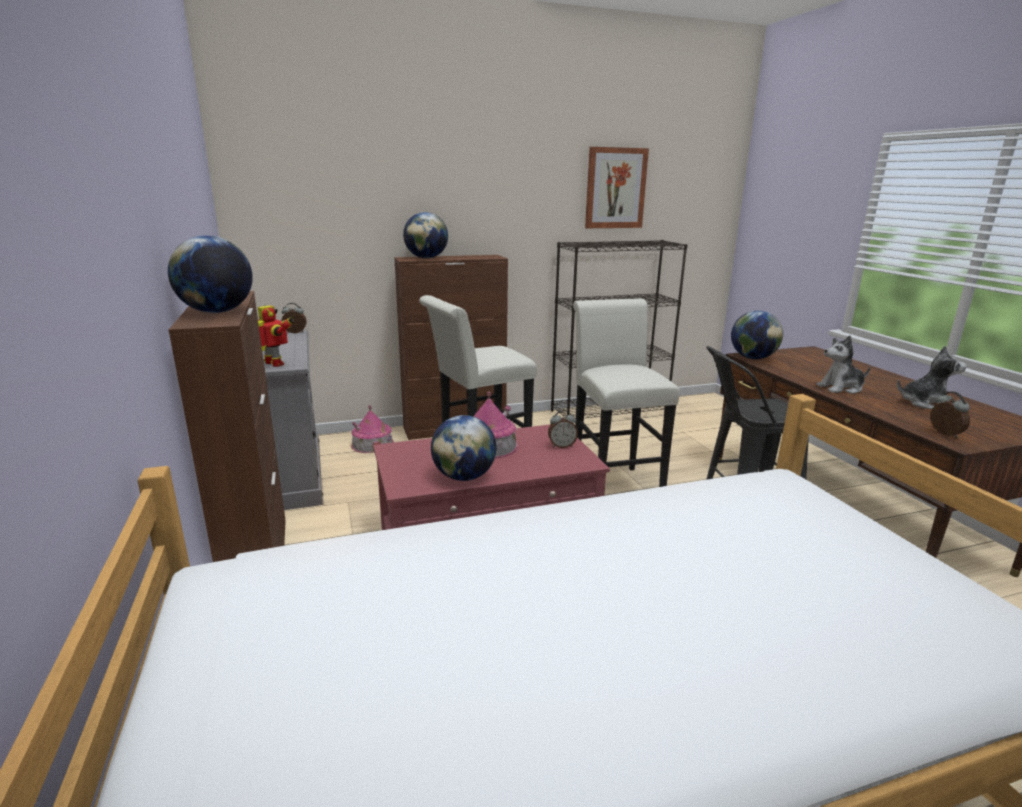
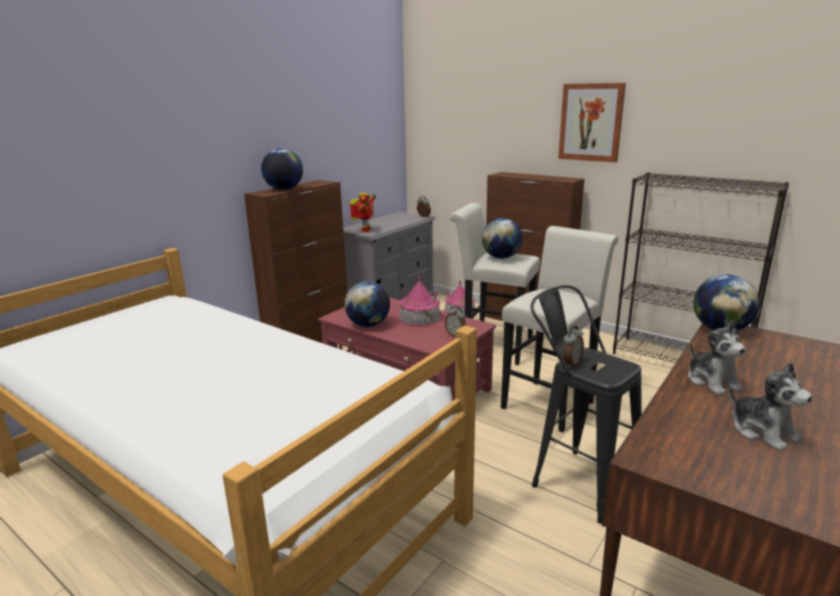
camera: 55 degrees right, 0 degrees up
(426, 258) = (516, 175): globe -> globe (501, 257)
(615, 188) = (725, 120): picture -> picture (591, 122)
(841, 388) = (712, 381): plush toy -> plush toy turned 150 degrees counterclockwise
(944, 434) = (660, 448): alarm clock -> alarm clock (571, 364)

